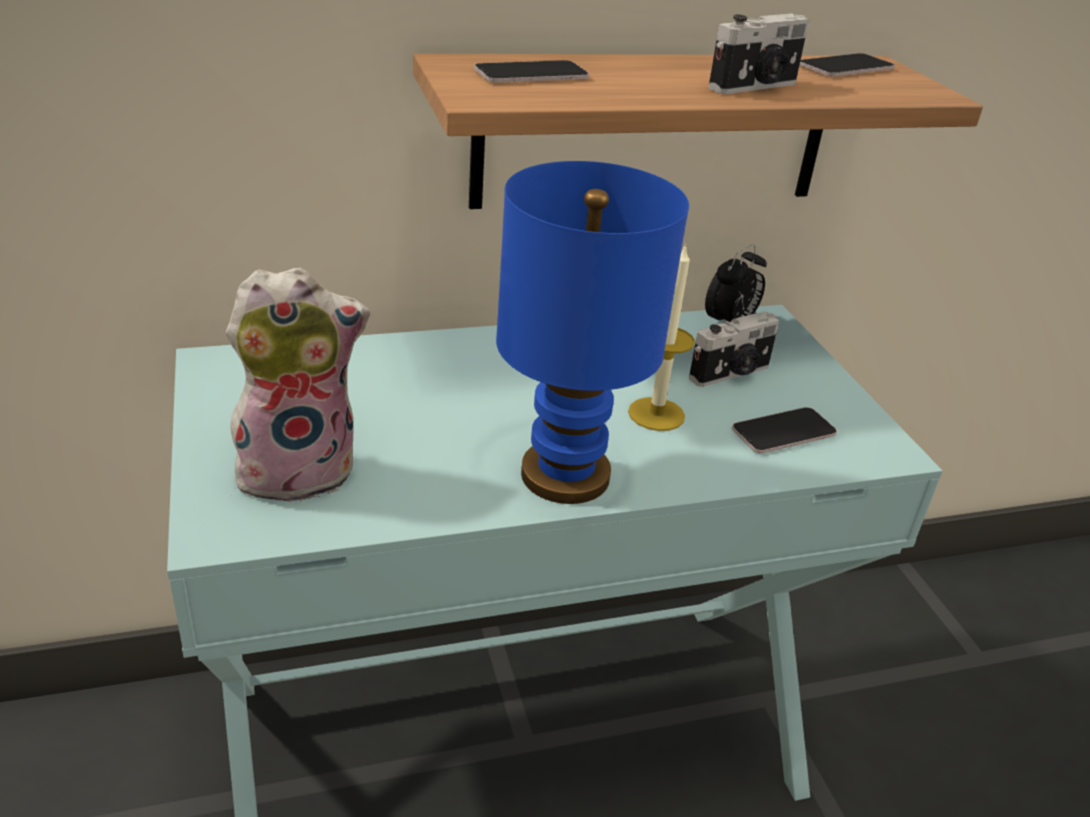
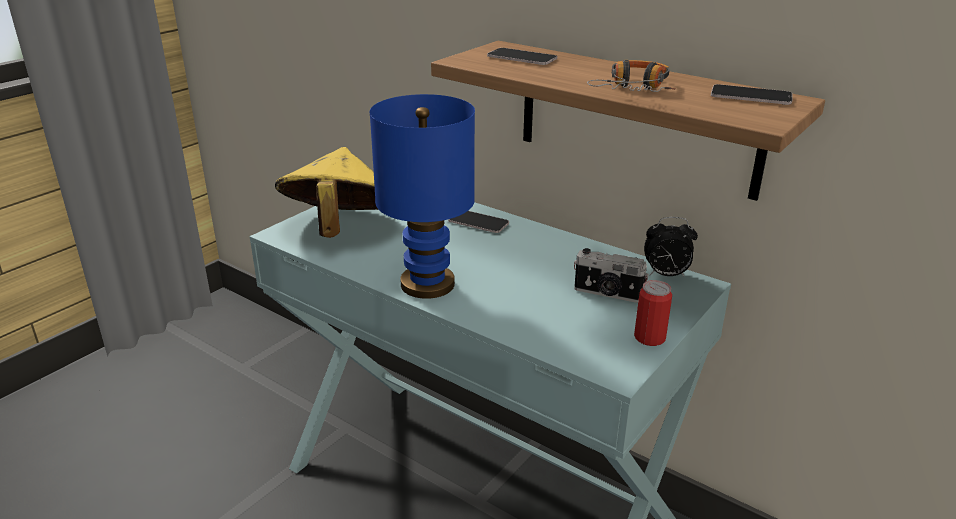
camera: 55 degrees right, 5 degrees down
(299, 469) = (341, 229): plush toy -> yellow hat
(656, 414) = (523, 287): candle -> none
(755, 87) = (634, 89): camera -> headphones
(783, 432) = (573, 329): phone -> phone (478, 222)
(843, 399) = (649, 338): none -> can

